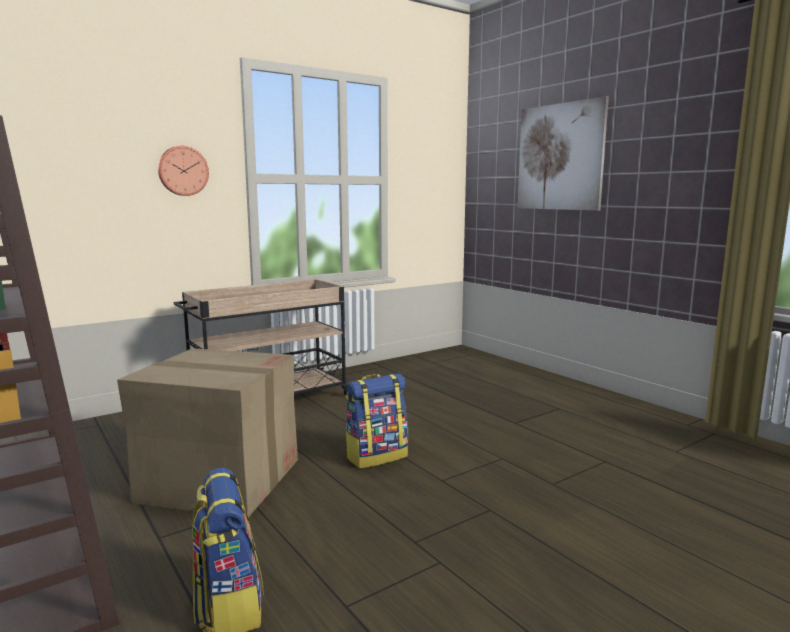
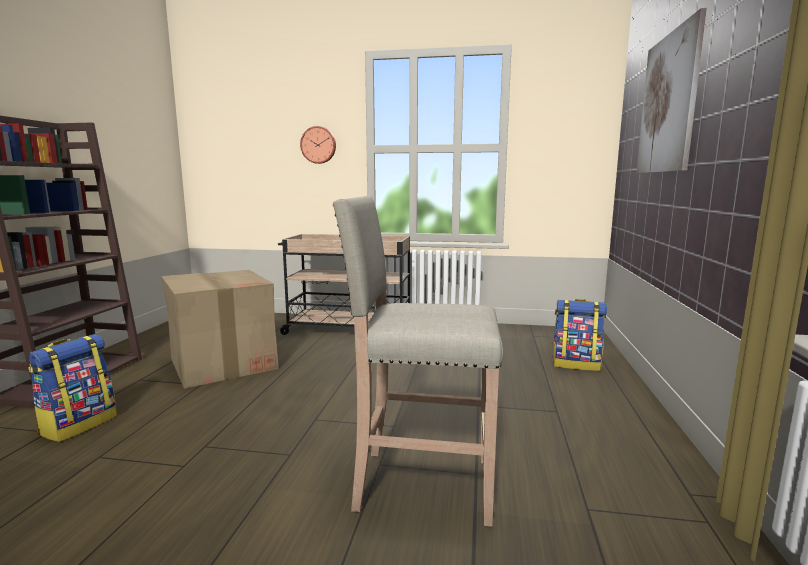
camera: 45 degrees right, 0 degrees up
(376, 456) = (320, 385): backpack -> backpack (576, 364)
(596, 480) = (421, 483): none -> beige stool

